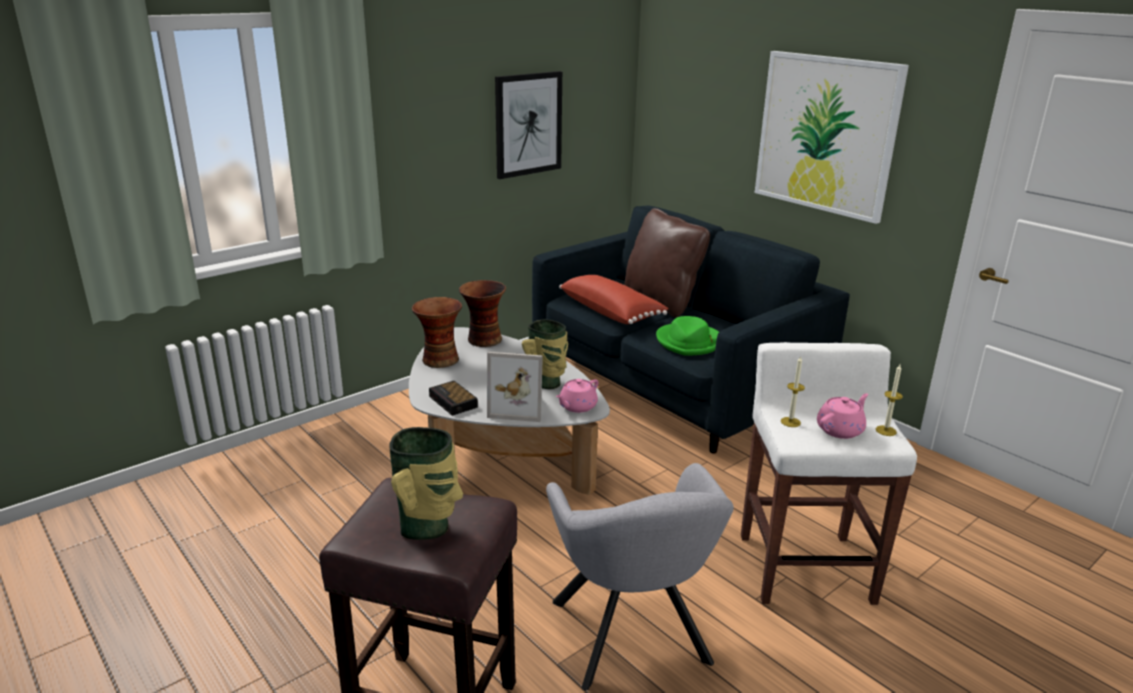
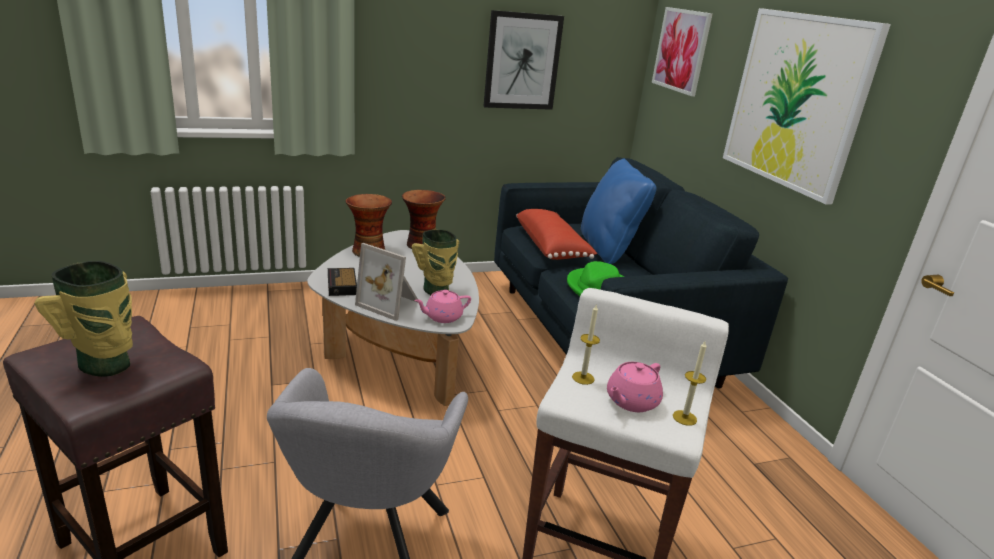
camera: 20 degrees right, 0 degrees up
(662, 302) = (608, 249): brown pillow -> blue pillow
(680, 91) = (681, 50): none -> picture
(840, 430) = (631, 401): pink teapot -> pink teapot turned 150 degrees clockwise

